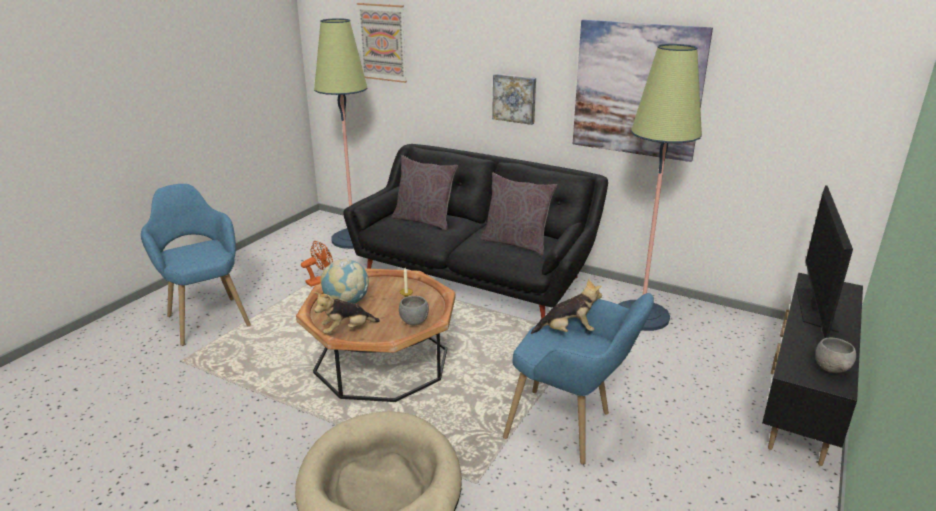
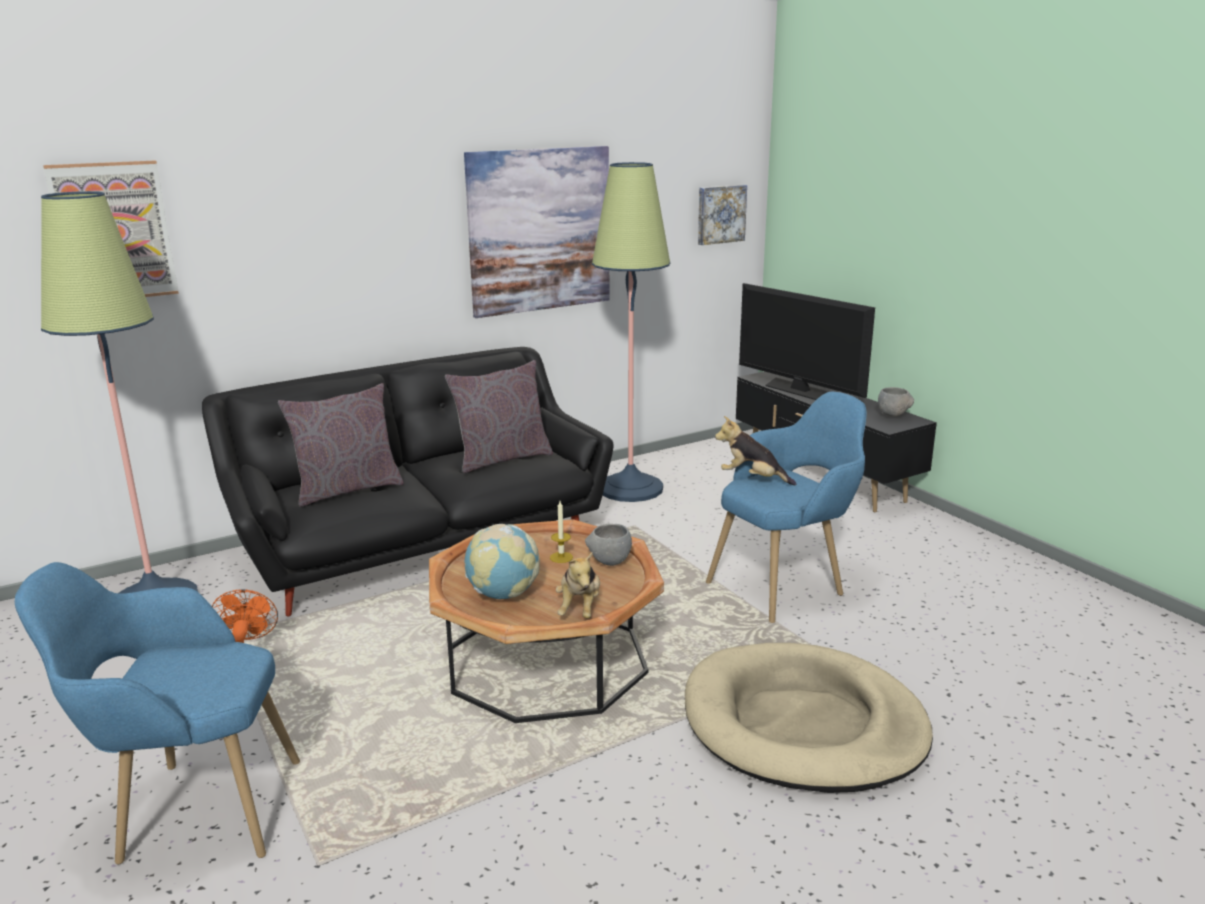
camera: 60 degrees left, 5 degrees down
(514, 98) = (381, 276): picture -> picture (720, 214)
(567, 331) = (752, 478): plush toy -> plush toy turned 90 degrees counterclockwise

